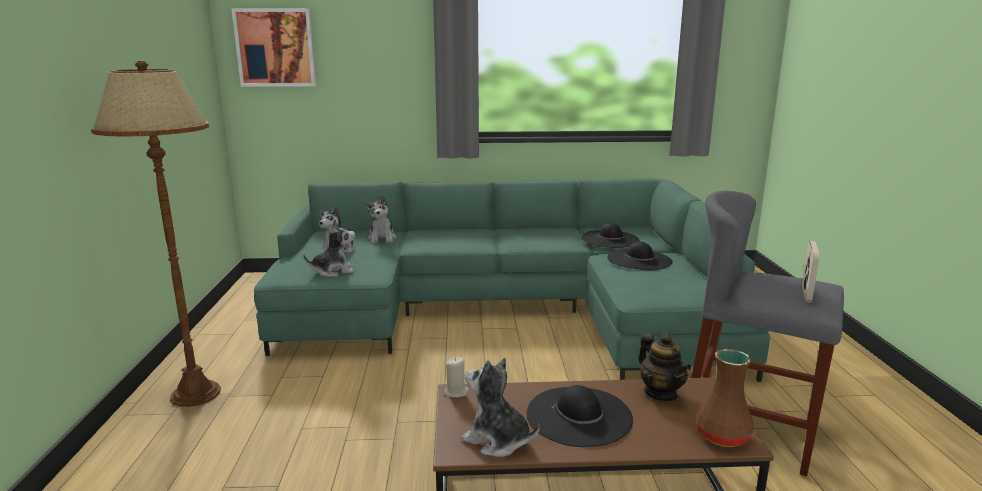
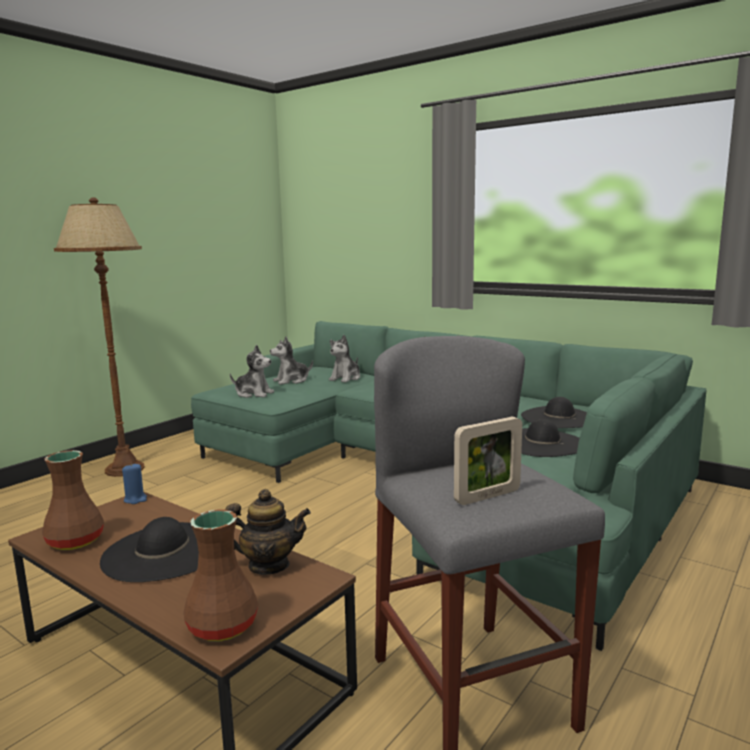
camera: 40 degrees right, 5 degrees down
(275, 48) = (317, 199): picture -> none
(456, 392) = (135, 499): beige candle -> blue candle
(497, 440) = (74, 542): plush toy -> brown vase
(661, 393) = (268, 565): teapot -> teapot turned 105 degrees counterclockwise

